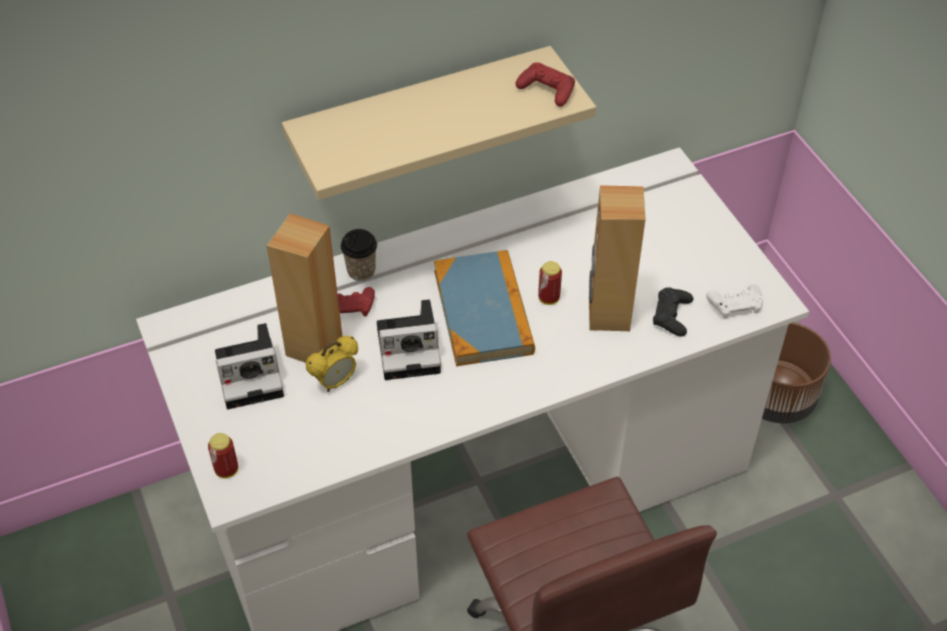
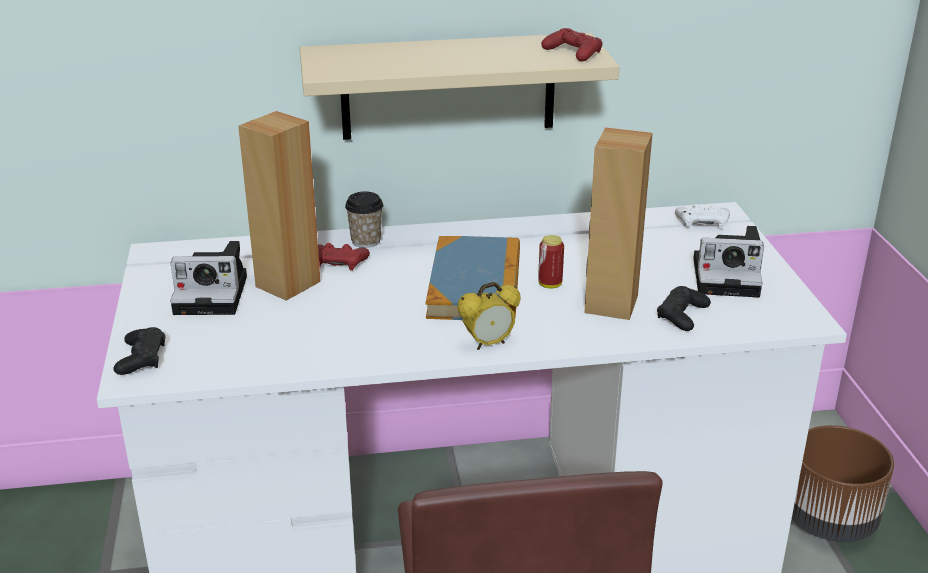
camera: 15 degrees right, 20 degrees down
(226, 470) = (141, 358): can -> black game controller
(335, 382) = (293, 312): alarm clock -> alarm clock (488, 344)
(411, 348) = (386, 299): camera -> camera (729, 277)
(735, 304) = (759, 317): white game controller -> white game controller (702, 222)

